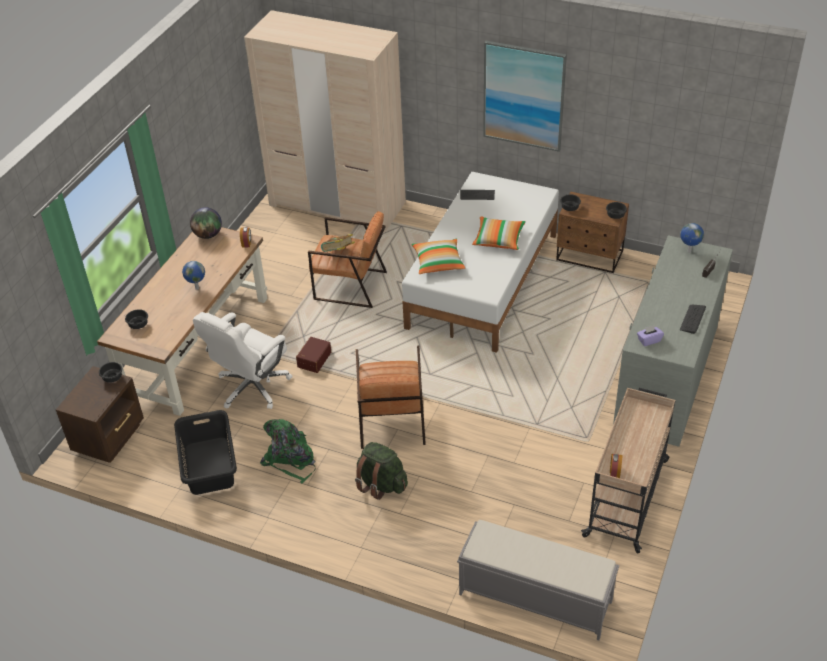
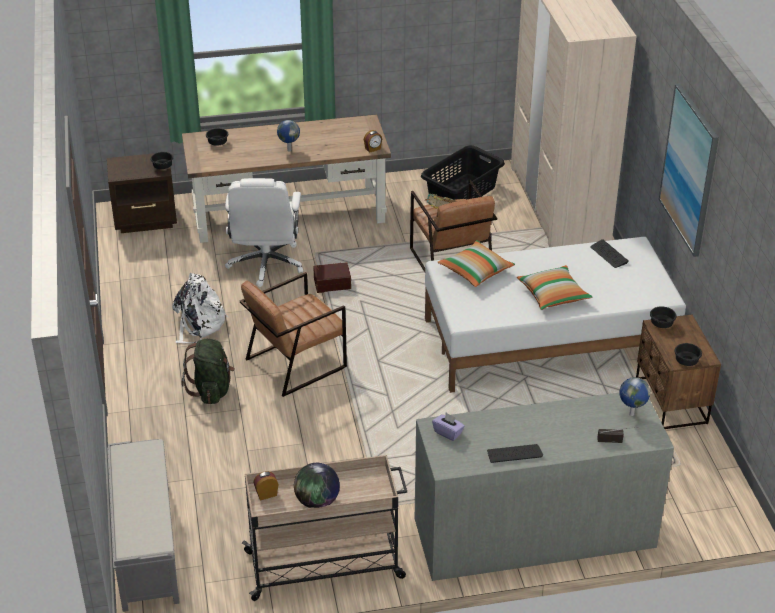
camera: 55 degrees right, 5 degrees down
(208, 235) = (363, 125): globe -> globe (317, 501)
(210, 465) = (157, 284): black laundry basket -> black laundry basket (462, 192)
(251, 387) = (266, 264): white office chair -> white office chair turned 90 degrees counterclockwise
(290, 460) = (198, 324): green backpack -> white backpack

